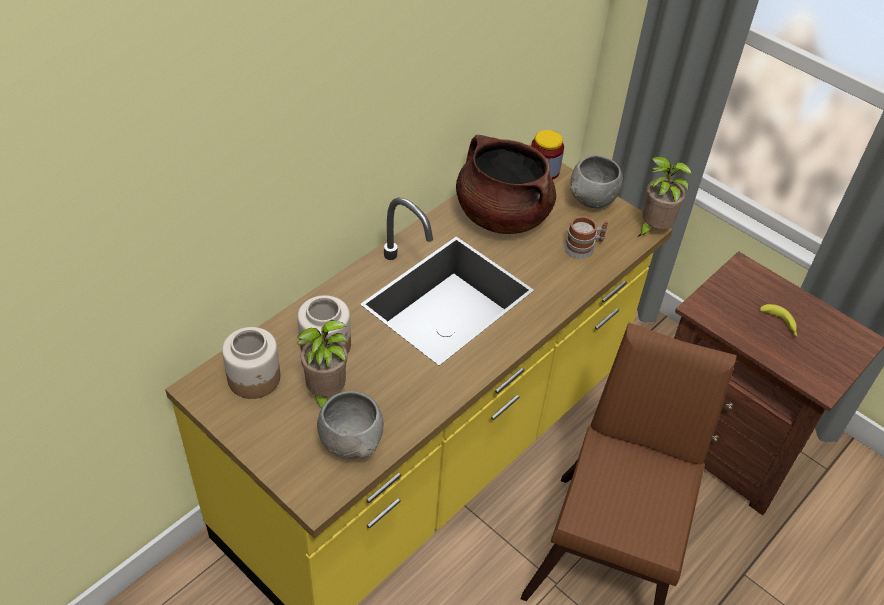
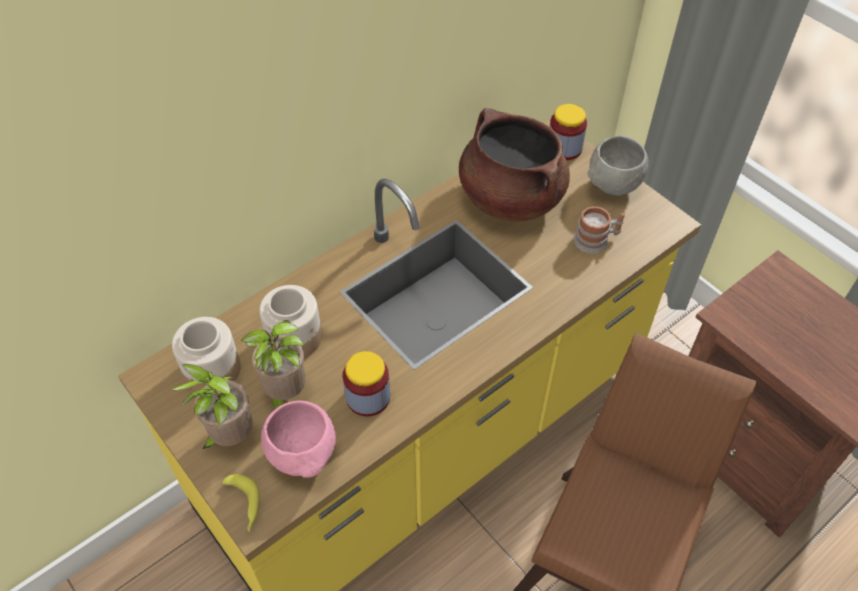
camera: 10 degrees right, 5 degrees up
(351, 445) = (303, 457): grey bowl -> pink bowl
(401, 391) = (368, 397): none -> jar
(653, 229) = (678, 223): potted plant -> potted plant (230, 436)
(780, 324) = (816, 340): banana -> banana (244, 505)

